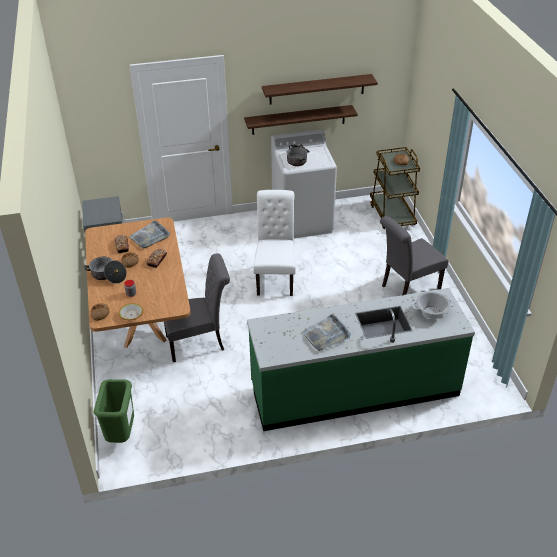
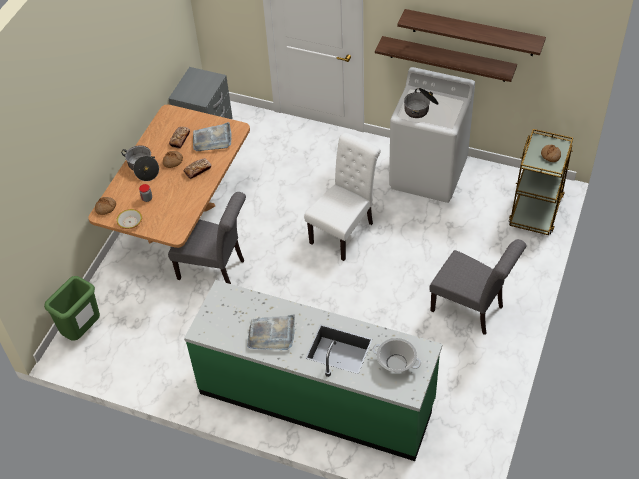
camera: 35 degrees right, 10 degrees up
(407, 288) = (471, 310): grey chair -> grey chair turned 150 degrees counterclockwise

